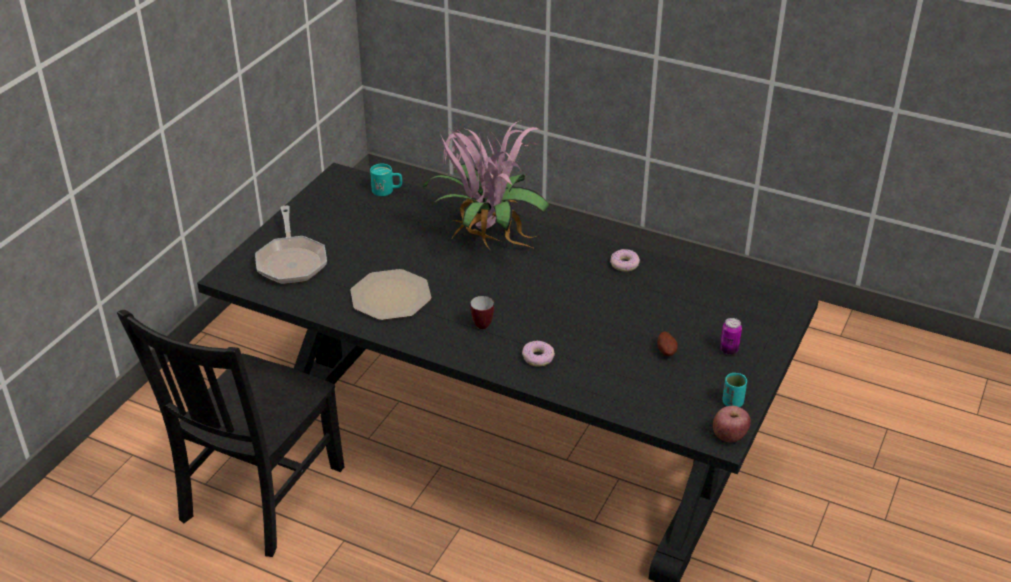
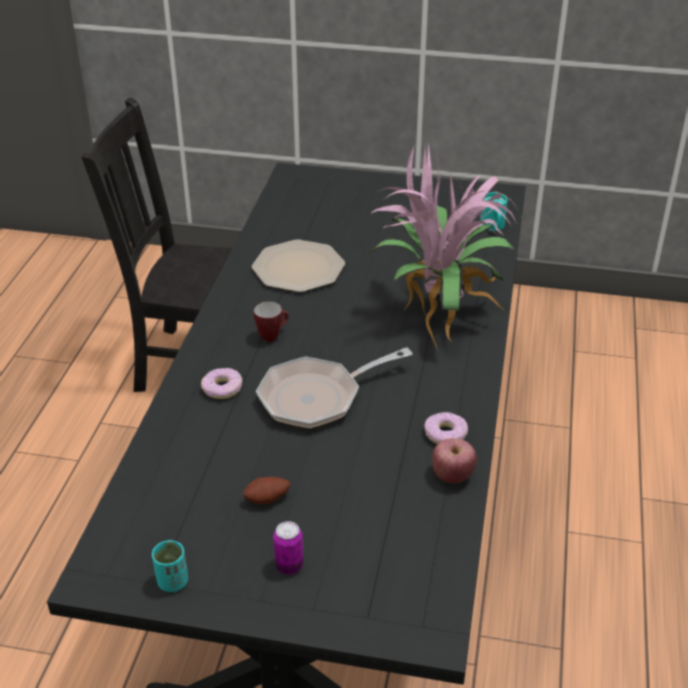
camera: 75 degrees right, 0 degrees up
(291, 261) = (332, 200): frying pan -> frying pan (317, 397)
(729, 435) = (102, 585): apple -> apple (452, 475)

